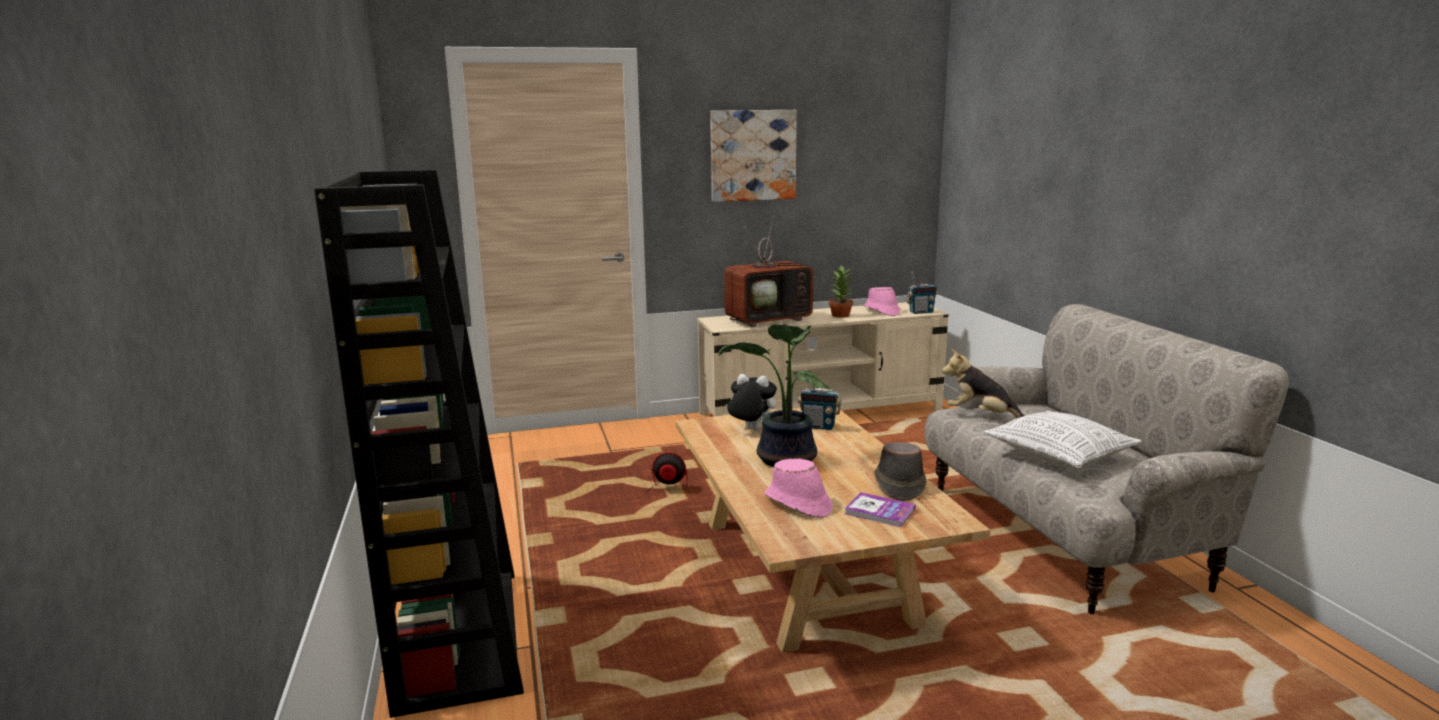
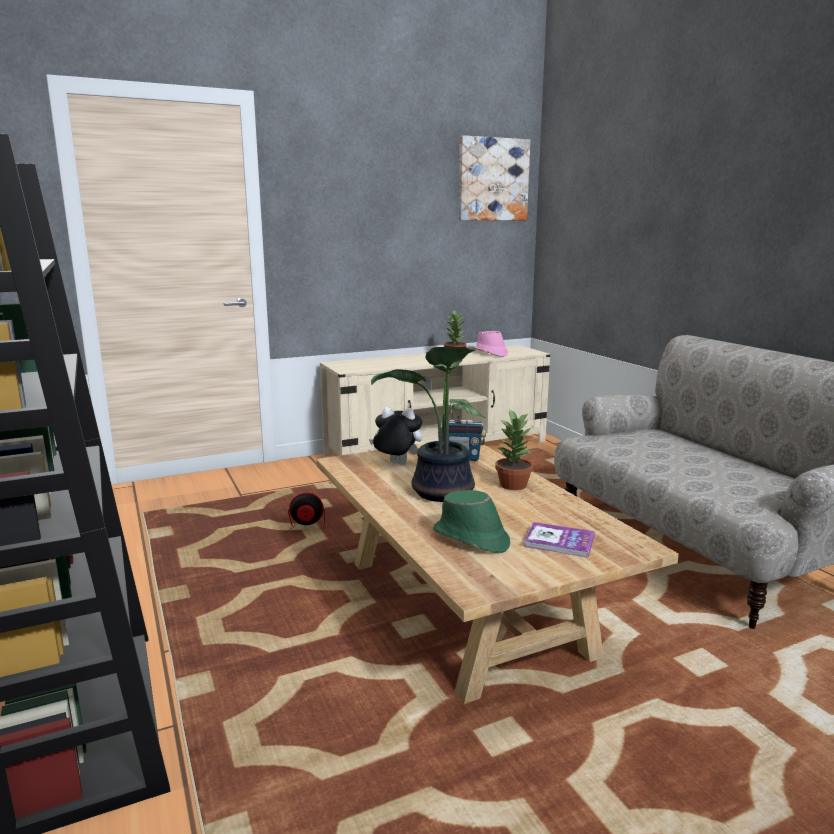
camera: 10 degrees left, 0 degrees up
(752, 155) = (369, 204): picture -> picture (493, 179)
(769, 319) = (389, 362): television -> none
(798, 504) = (471, 539): pink hat -> green hat
(858, 456) = (513, 485): none -> potted plant
(899, 485) = (566, 512): brown hat -> none
(921, 312) = (525, 353): radio -> none
(981, 416) = (611, 441): plush toy -> none
(1059, 456) = (700, 475): pillow -> none

